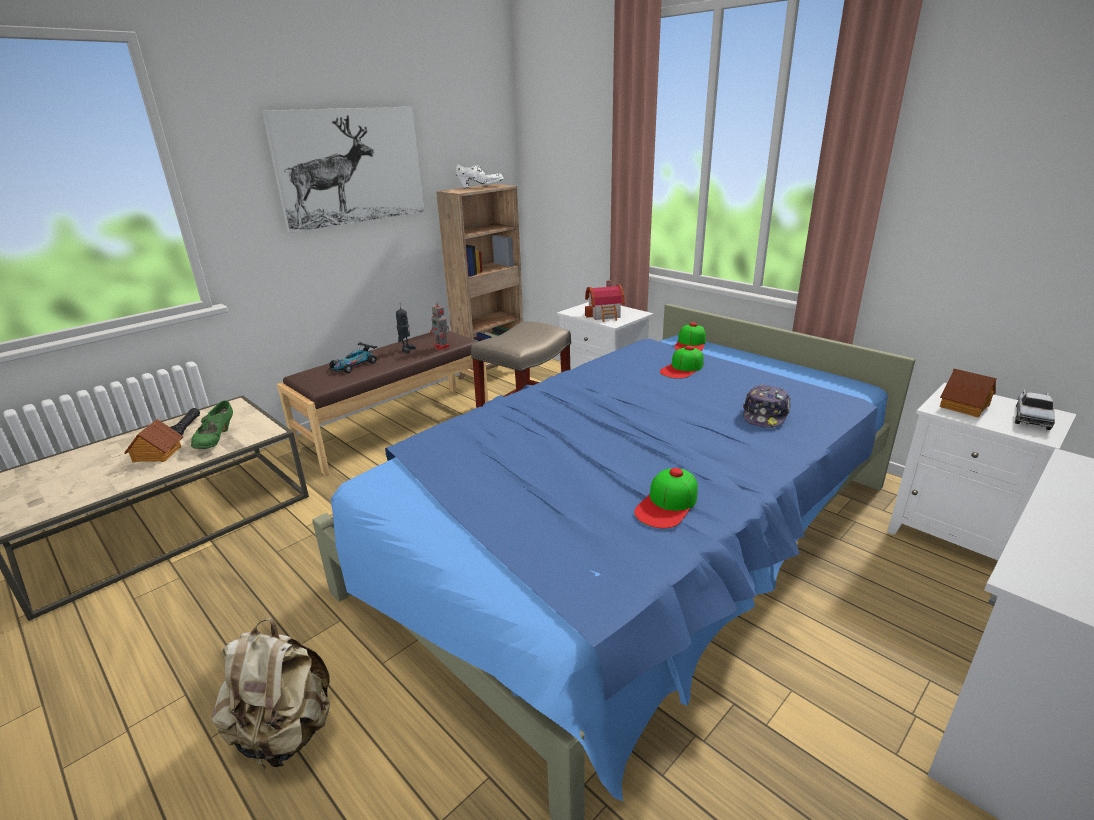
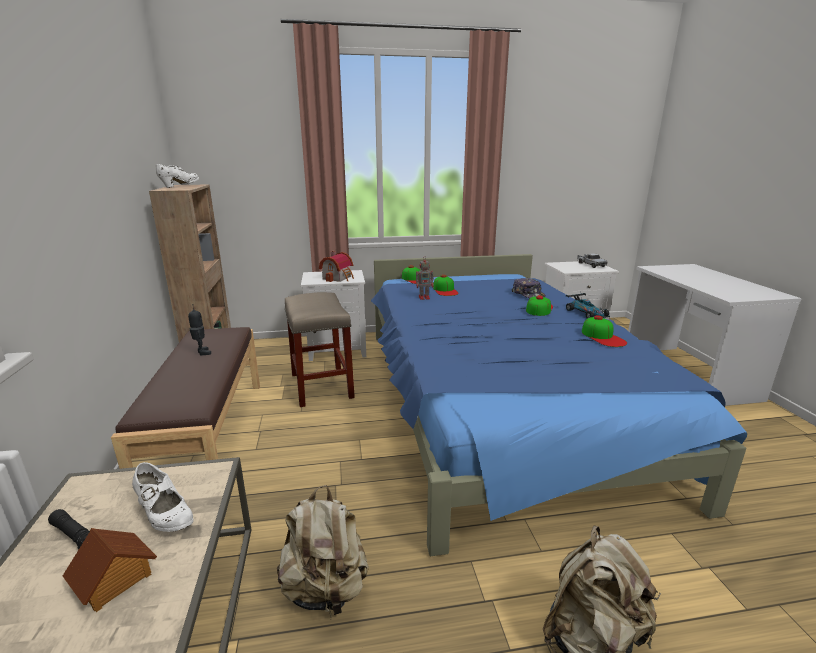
camera: 55 degrees left, 5 degrees down
(216, 440) = (165, 516): green shoe -> white shoe
(270, 557) = (325, 589): none -> beige backpack
(350, 167) = (87, 160): picture -> none
(354, 365) = (181, 382): toy car -> toy car (586, 313)
(442, 347) = (232, 340): toy robot -> toy robot (424, 297)
(710, 435) = (539, 308): none -> cap
(965, 406) = (570, 267): toy house -> none

